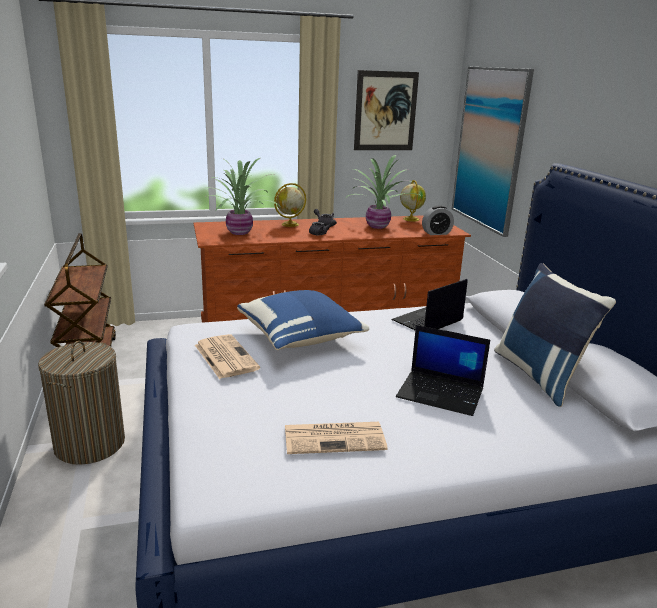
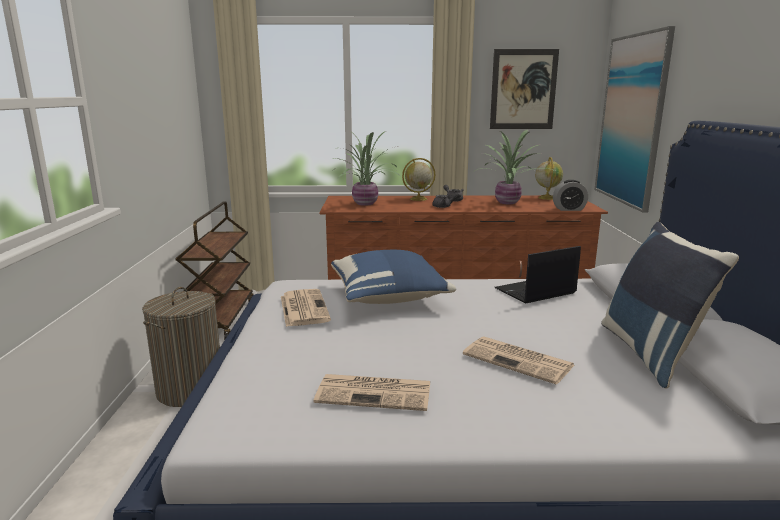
camera: 15 degrees right, 5 degrees down
(441, 393) = (519, 360): laptop -> newspaper

